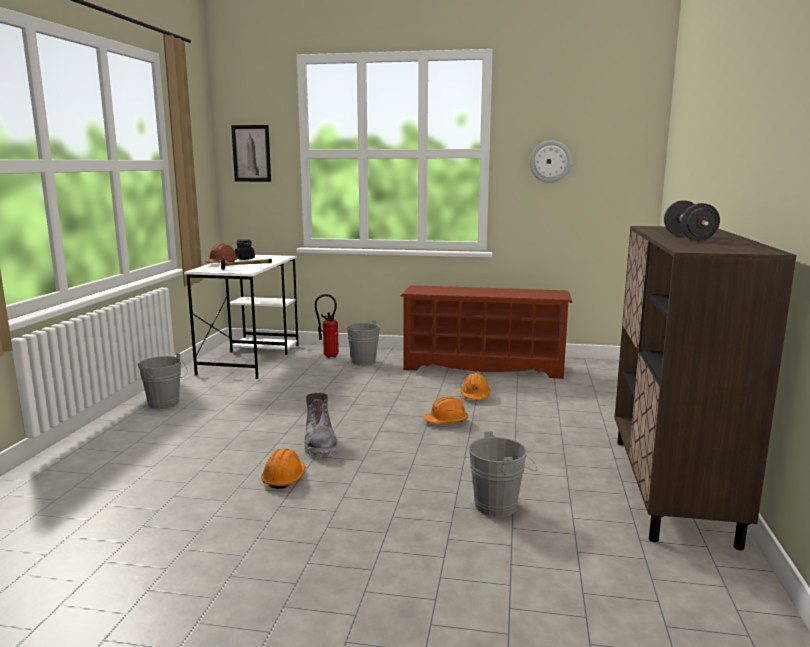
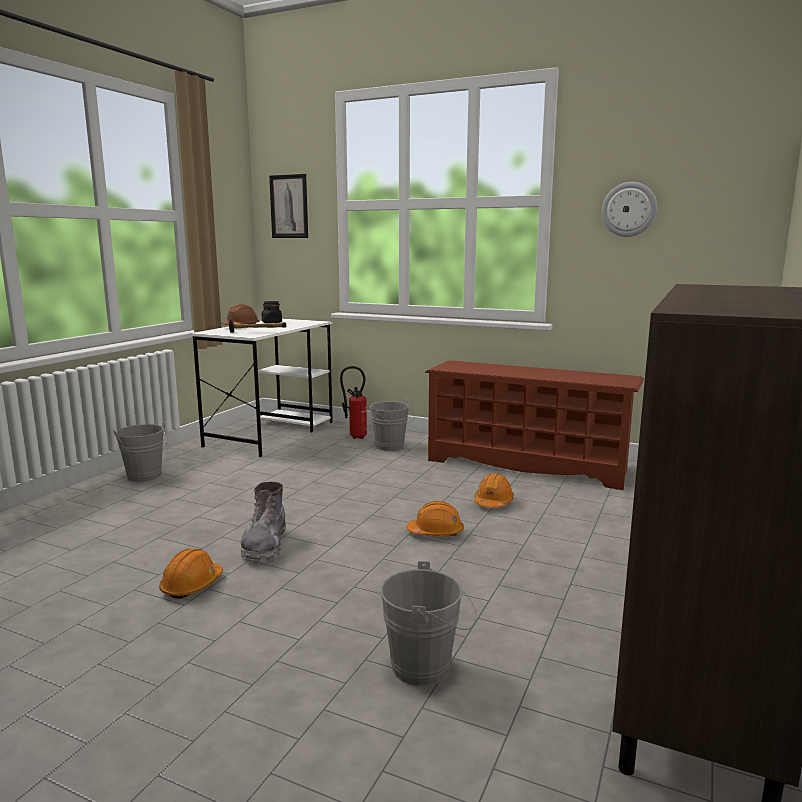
camera: 15 degrees right, 0 degrees up
(689, 237) = (729, 297): black dumbbell -> none

